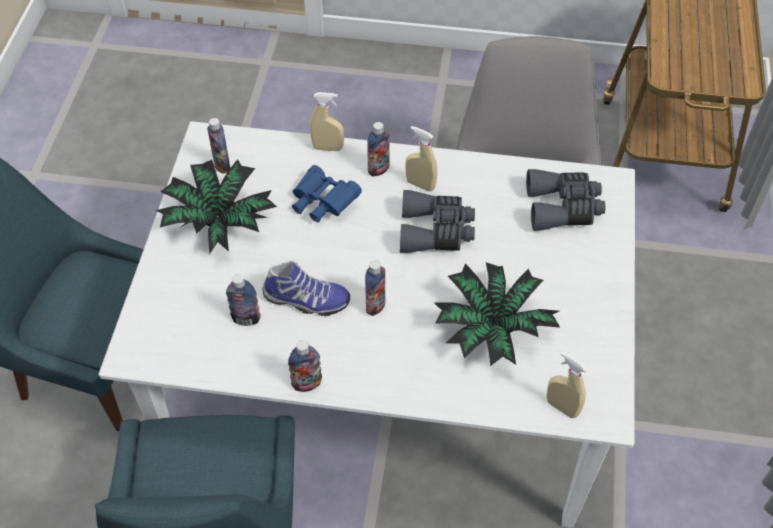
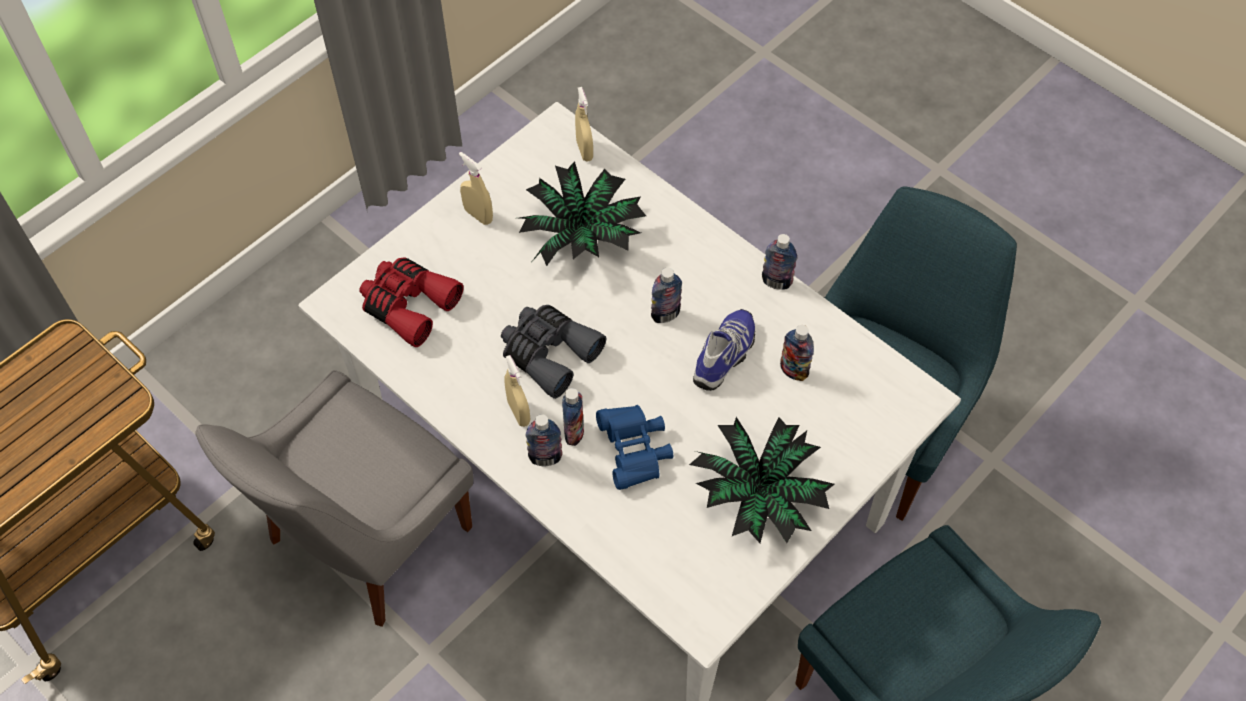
camera: 145 degrees left, 5 degrees up
(222, 165) = (709, 571): bottle -> bottle (574, 433)
(306, 301) = (726, 356): shoe -> shoe turned 75 degrees clockwise
(328, 148) = (577, 520): beige spray bottle -> beige spray bottle (478, 215)
(563, 207) = (408, 305): grey binoculars -> red binoculars

